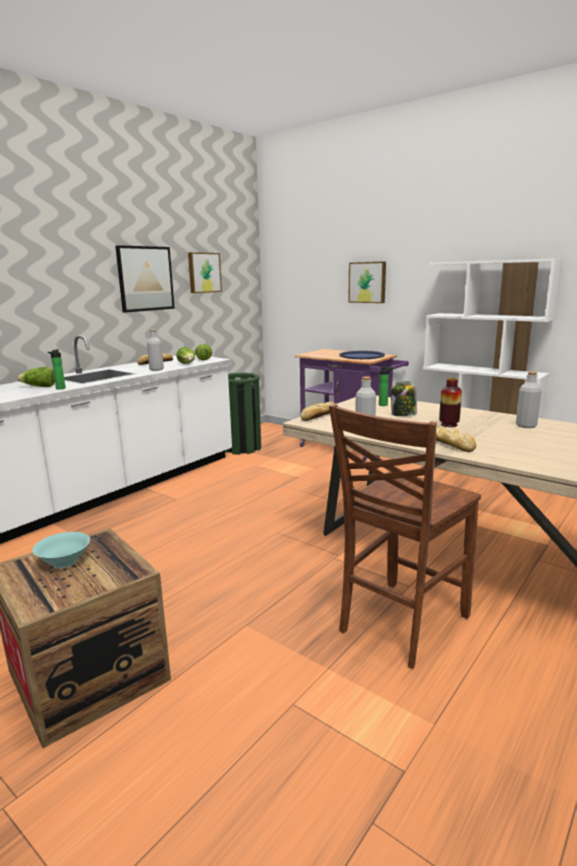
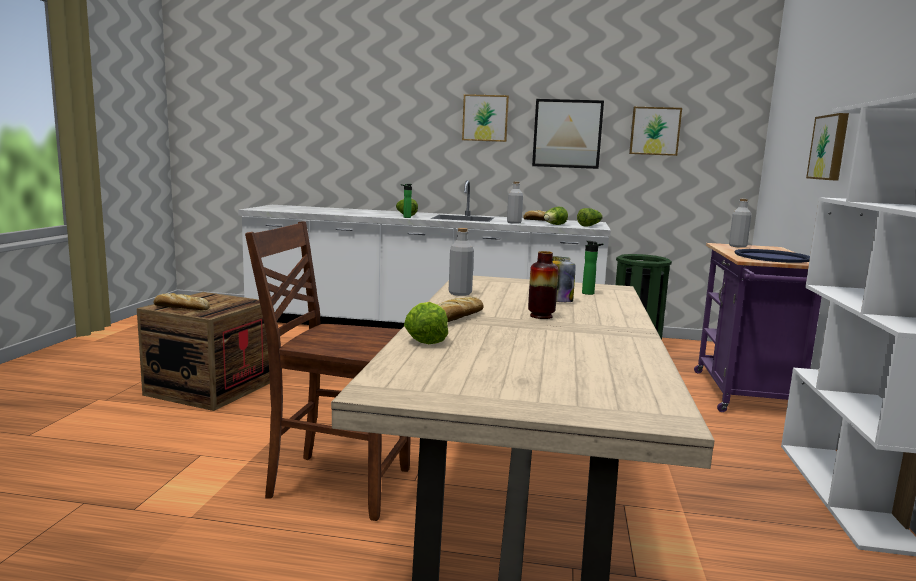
camera: 60 degrees right, 5 degrees down
(64, 561) = (216, 301): turquoise bowl -> none
(71, 266) = (485, 118): none -> picture
(319, 416) = (496, 280): bread -> bread (180, 308)
(513, 459) = (425, 339): none -> lettuce
(526, 426) = (600, 345): grey bottle -> grey bottle (737, 246)

